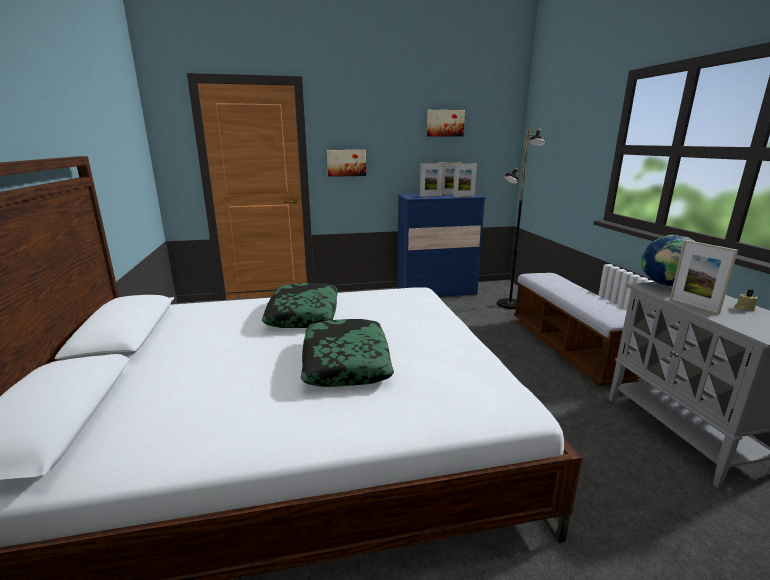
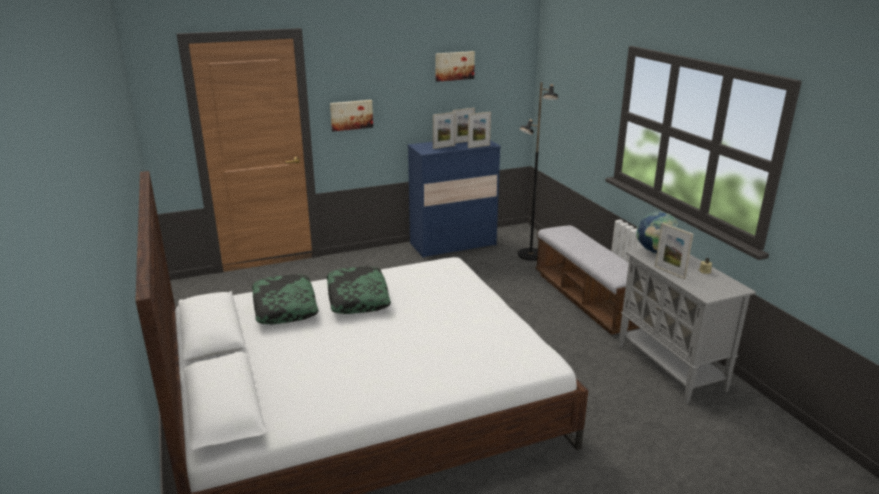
camera: 10 degrees left, 5 degrees up
(345, 362) = (414, 340): pillow -> pillow (284, 307)

